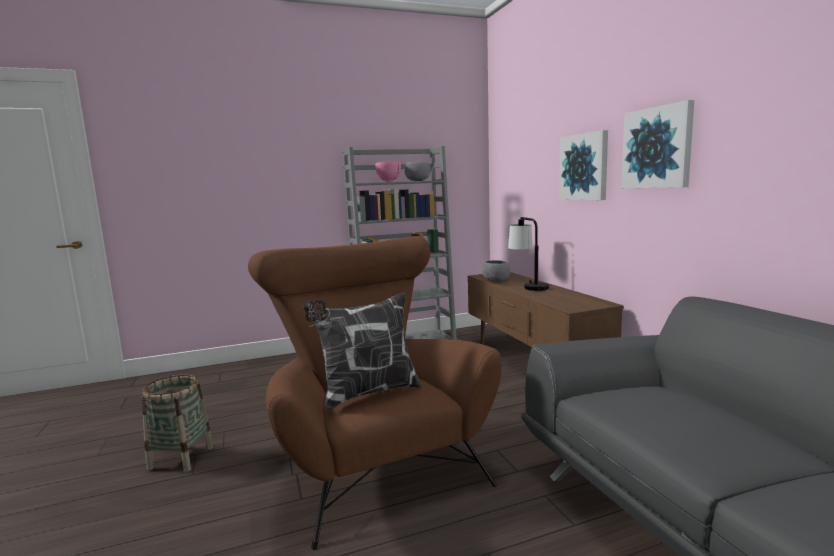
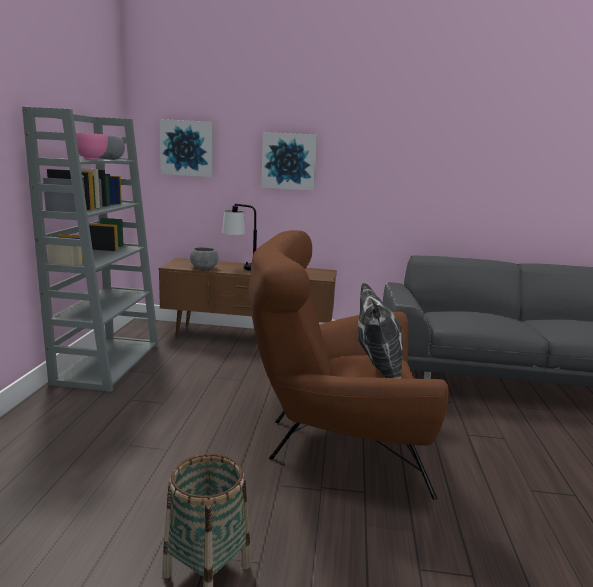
camera: 65 degrees left, 5 degrees up
(657, 148) = (365, 156): picture -> picture (187, 148)

